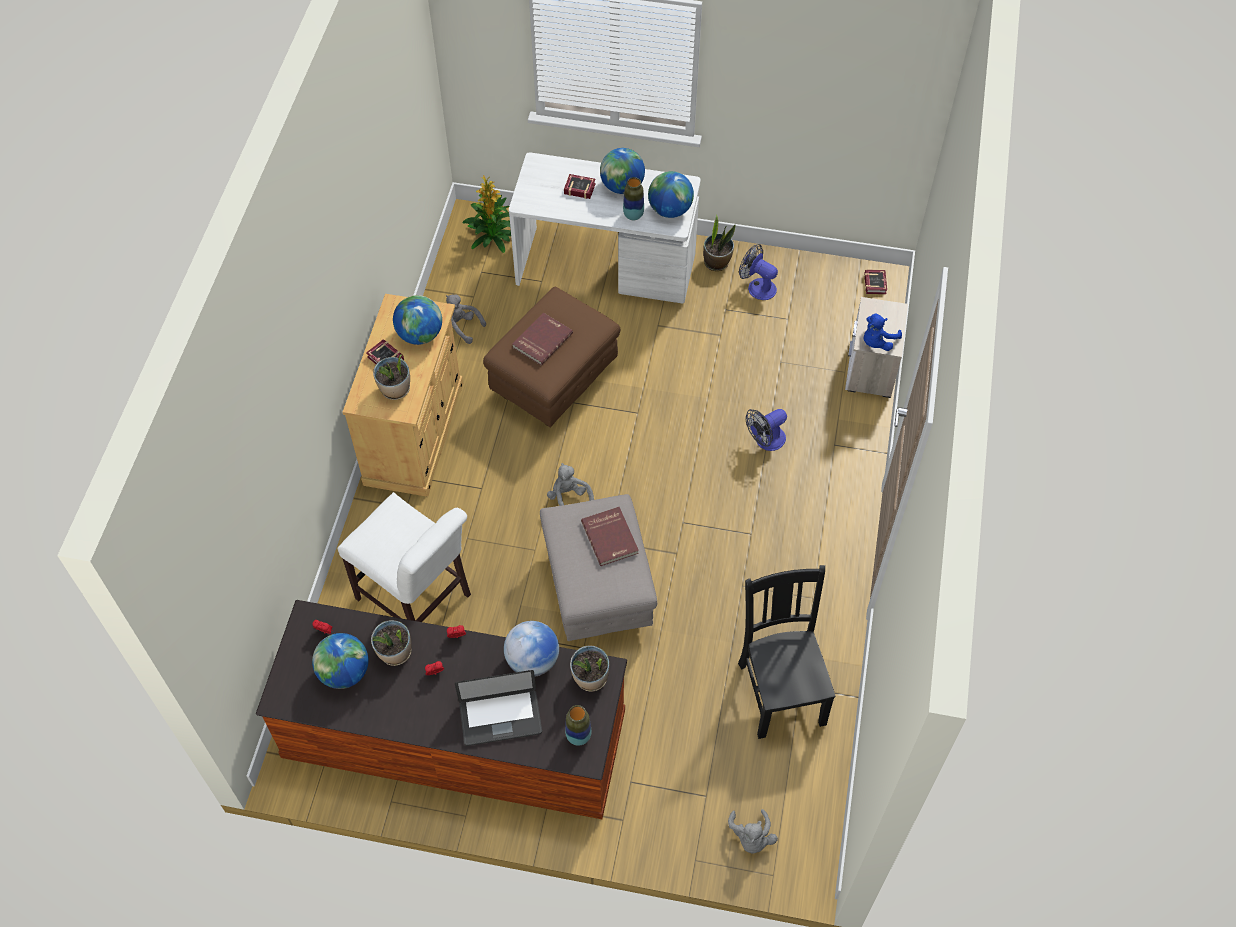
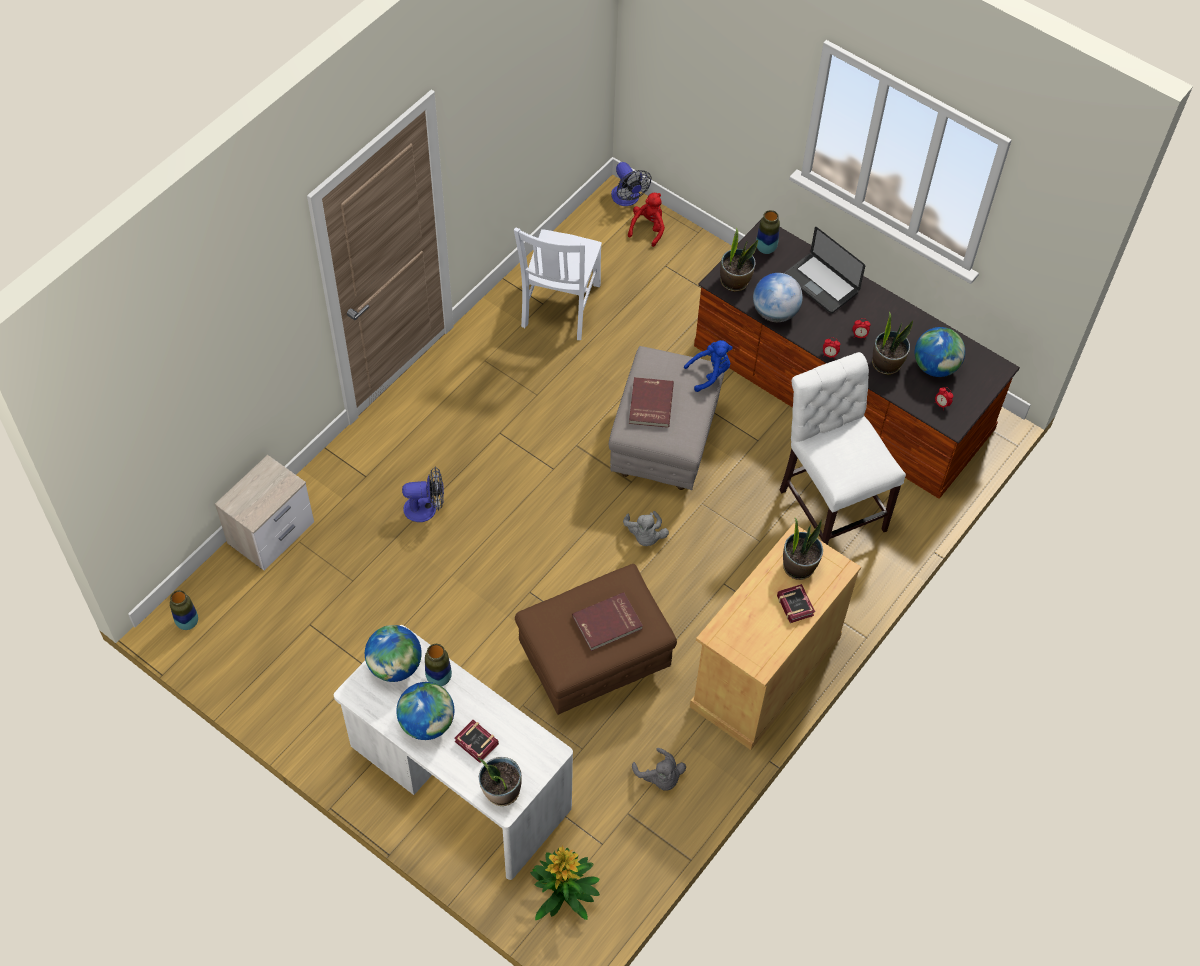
camera: 155 degrees left, 0 degrees up
(420, 335) = (748, 617): globe -> none
(500, 718) = (820, 284): laptop -> laptop turned 150 degrees counterclockwise
(717, 262) = (333, 728): potted plant -> potted plant (501, 791)
(751, 837) = (648, 228): grey plush toy -> red plush toy
(757, 286) = (312, 677): fan -> fan (627, 199)
(780, 690) = (559, 308): black chair -> white chair
(875, 283) = (187, 622): book -> vase
(877, 342) = (277, 478): blue plush toy -> blue plush toy (710, 373)

